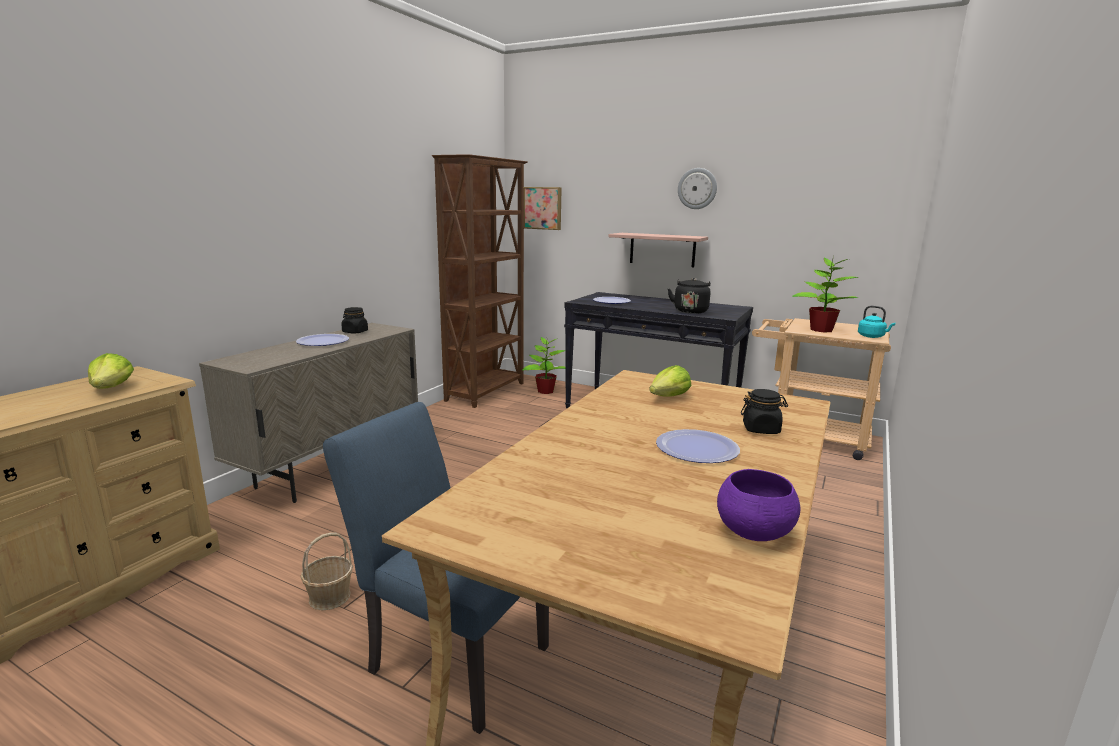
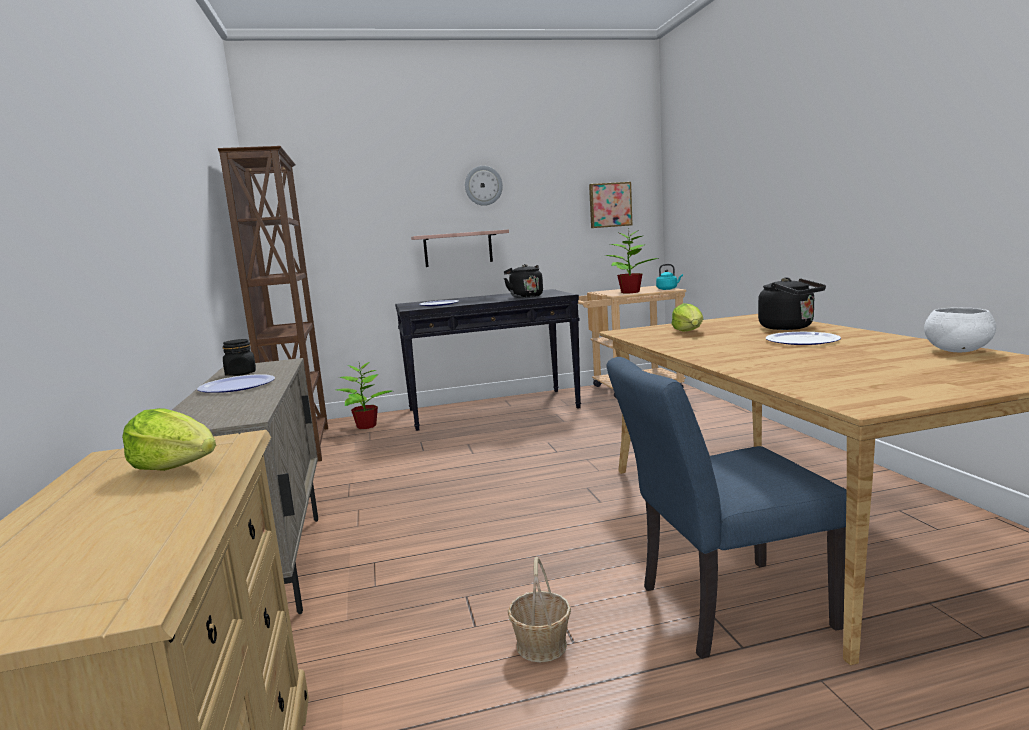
camera: 40 degrees left, 5 degrees down
(543, 208) = (308, 220): picture -> picture (610, 205)
(753, 532) = (956, 351): purple bowl -> white bowl
(761, 429) = (789, 327): black jar -> black kettle

